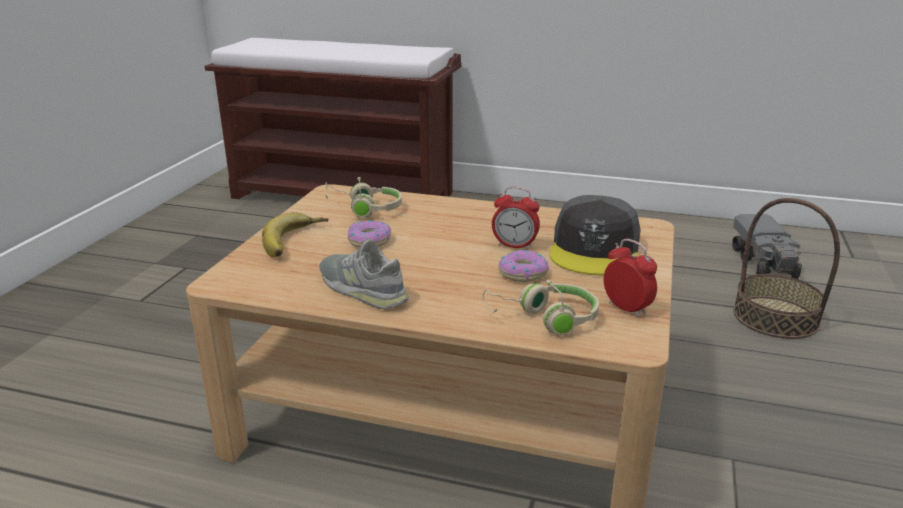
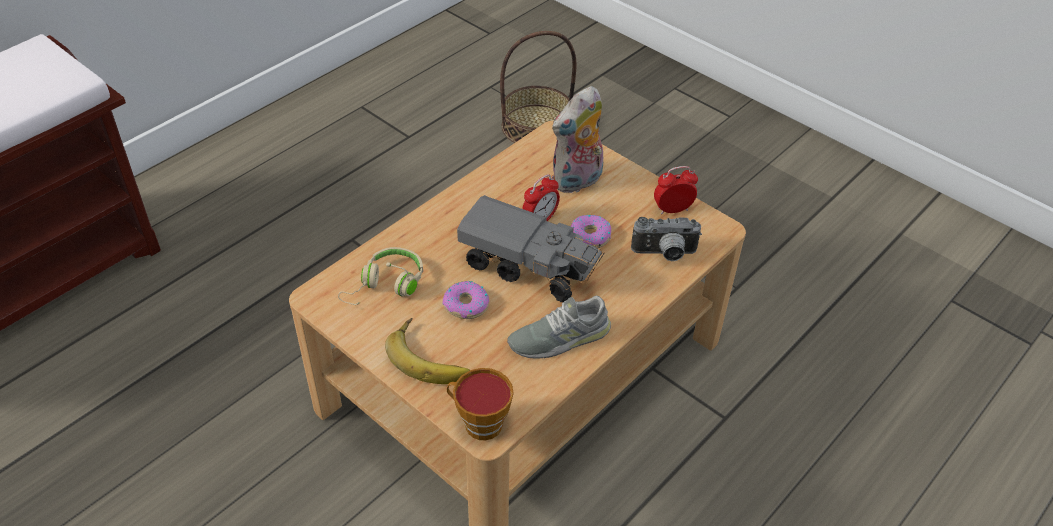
camera: 65 degrees left, 20 degrees up
(228, 277) = (478, 423): none -> cup
(545, 318) = (664, 254): beige headphones -> camera
(595, 250) = (577, 182): grey cap -> plush toy
(764, 264) = (460, 82): toy truck -> toy truck (529, 267)

